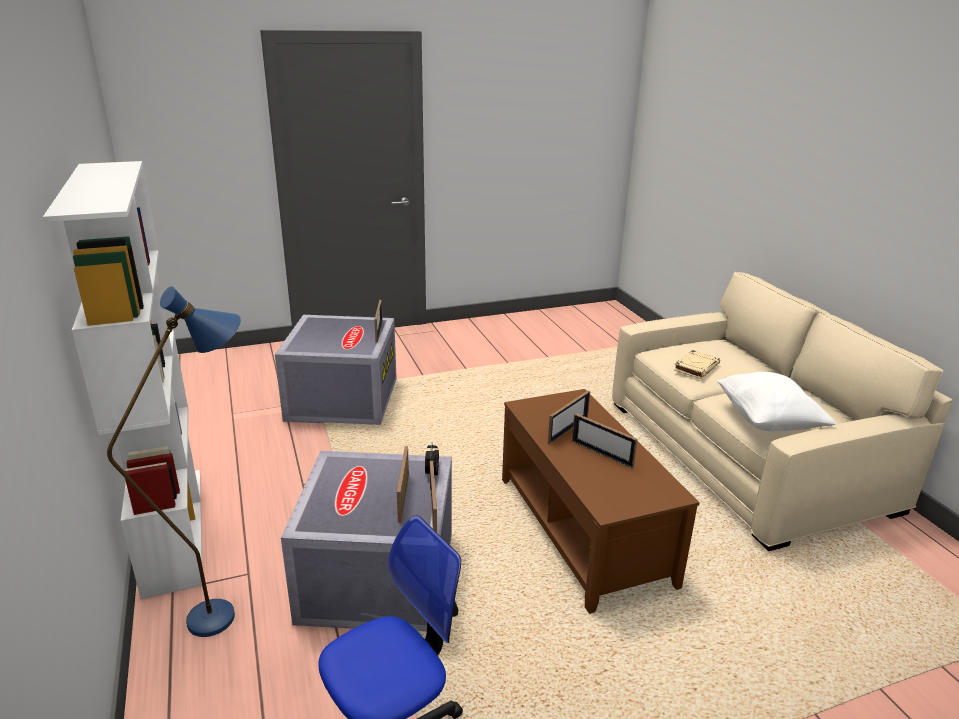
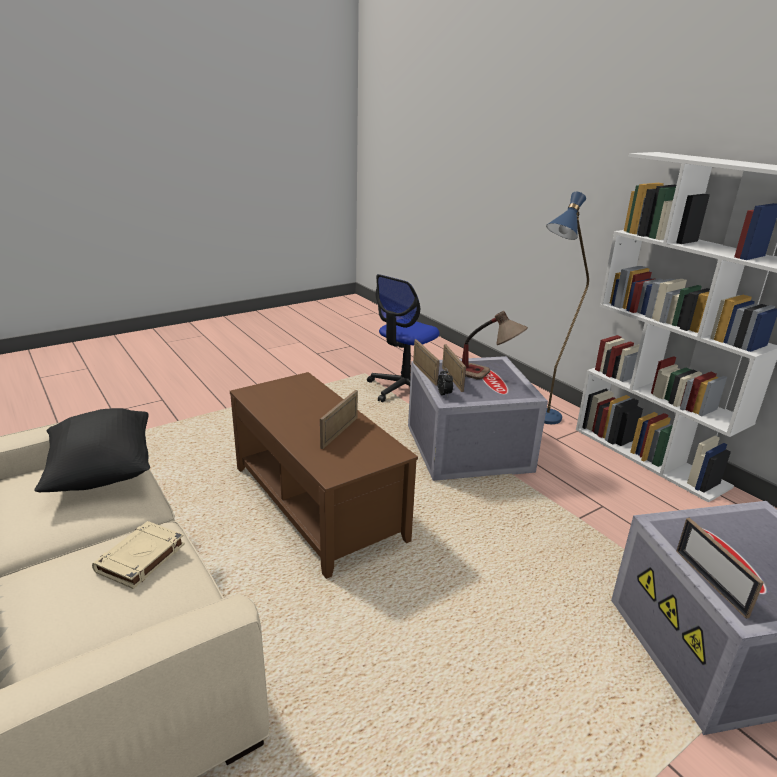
camera: 165 degrees right, 0 degrees up
(350, 496) = (489, 376): none -> table lamp
(601, 454) = (305, 414): picture frame -> none
(768, 421) = (102, 472): white pillow -> black pillow

